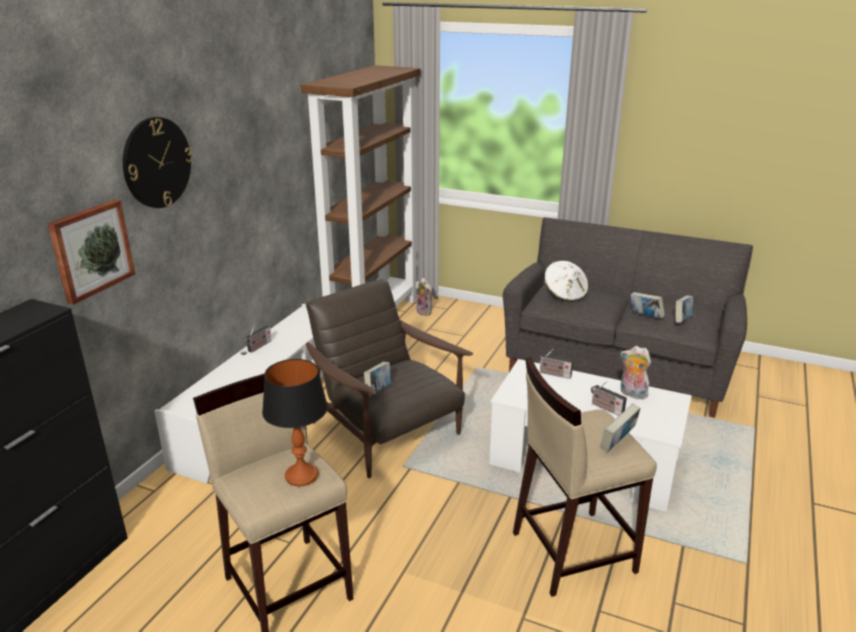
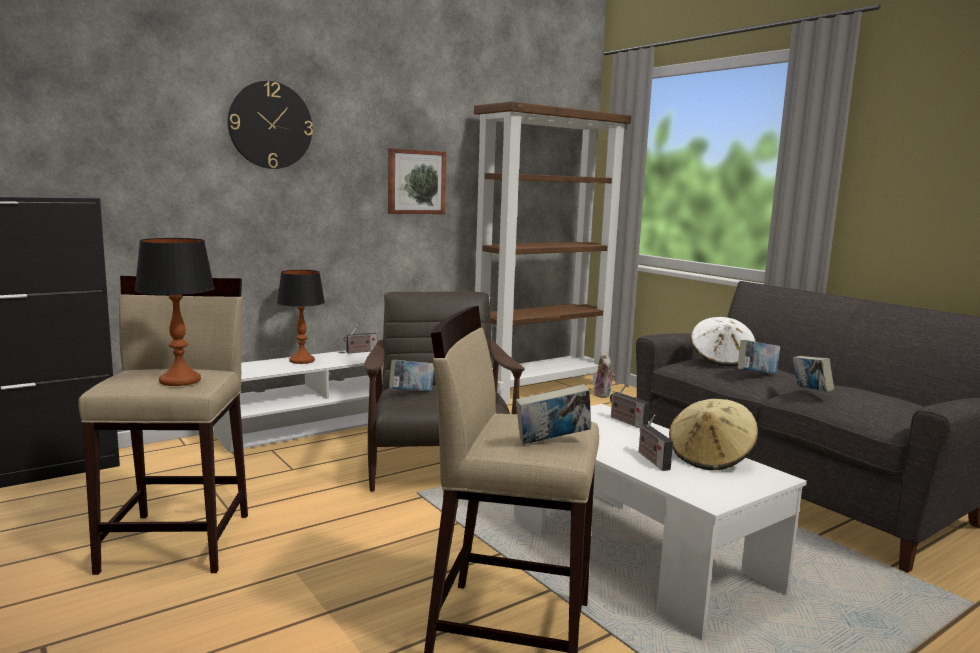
camera: 30 degrees right, 15 degrees down
(91, 250) = (173, 179): picture -> picture (416, 182)
(226, 377) = (301, 361): none -> table lamp
(632, 394) = (710, 458): plush toy -> beige hat
(682, 321) = (864, 403): book -> book (757, 374)

